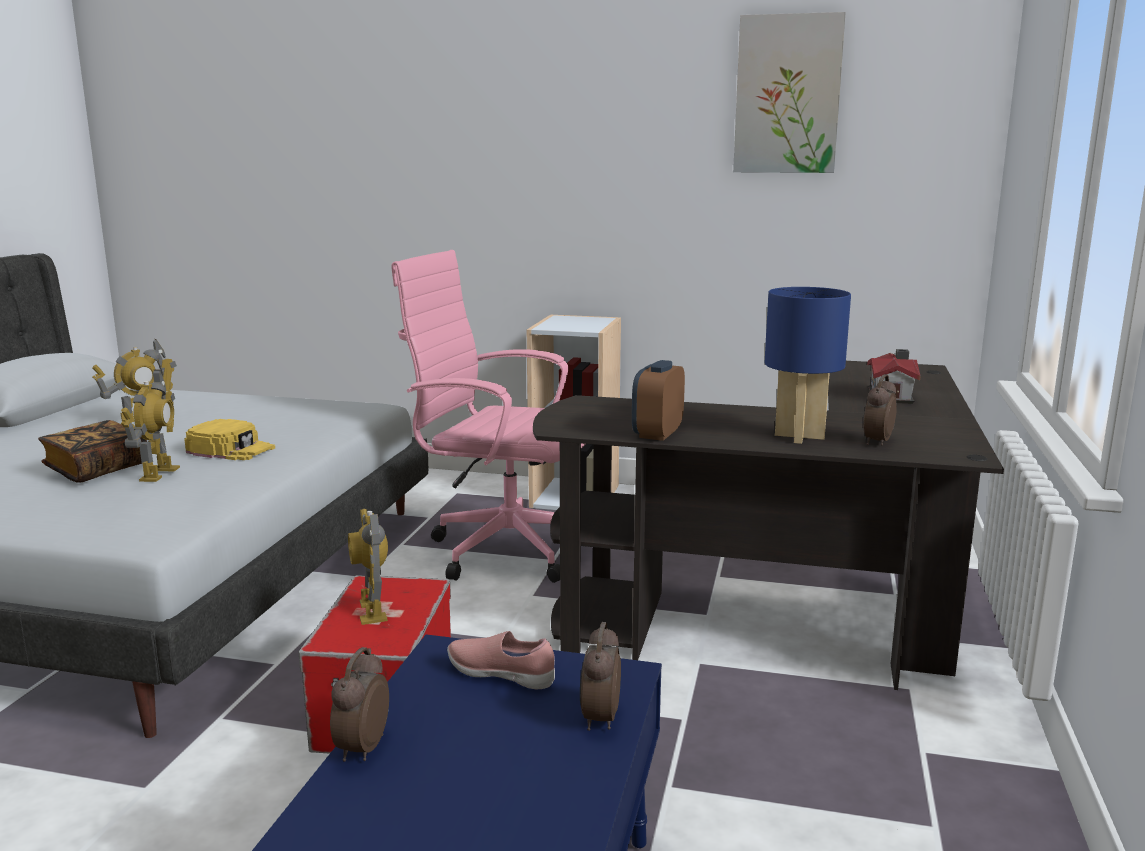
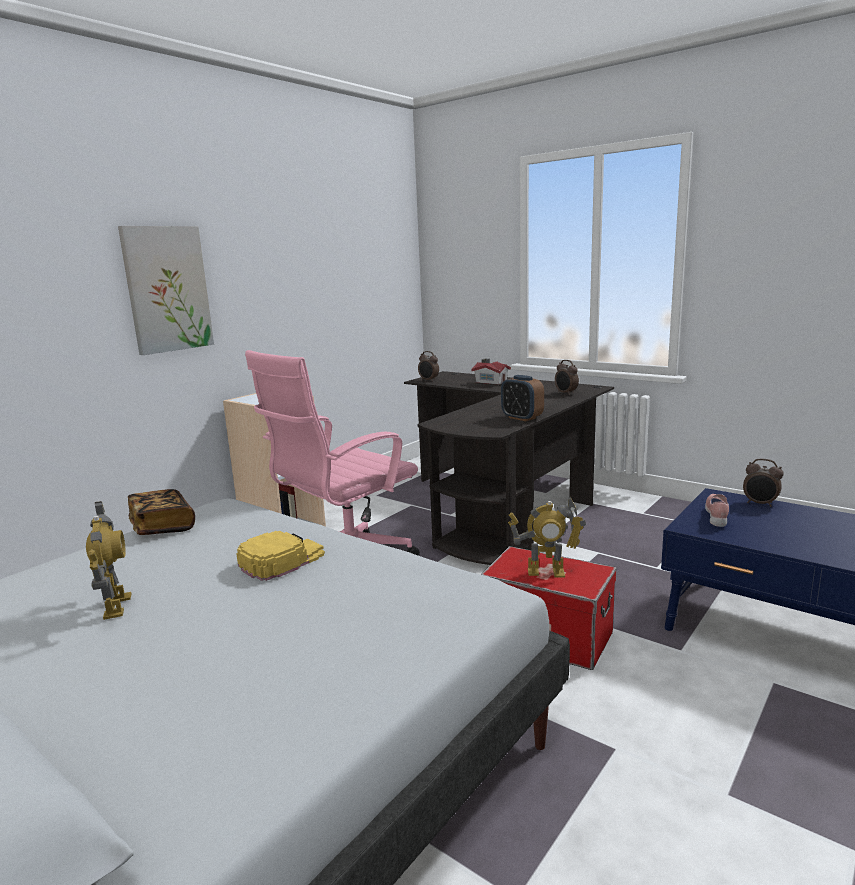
camera: 65 degrees left, 0 degrees up
(97, 469) = (282, 621): book -> book (162, 526)
(158, 474) = (339, 587): toy robot -> none
(361, 749) = (795, 551): alarm clock -> alarm clock (428, 380)
(501, 675) = (717, 517): pink shoe -> pink shoe turned 150 degrees clockwise
(787, 95) = (336, 225): picture -> picture (167, 289)
(799, 436) = (547, 400): blue table lamp -> none

